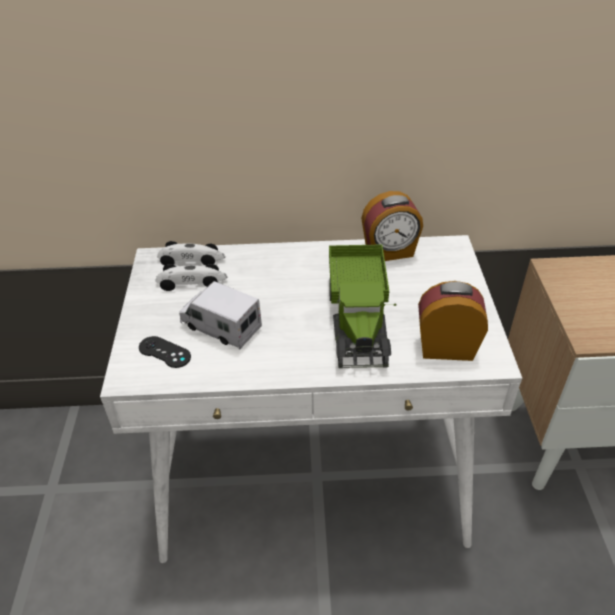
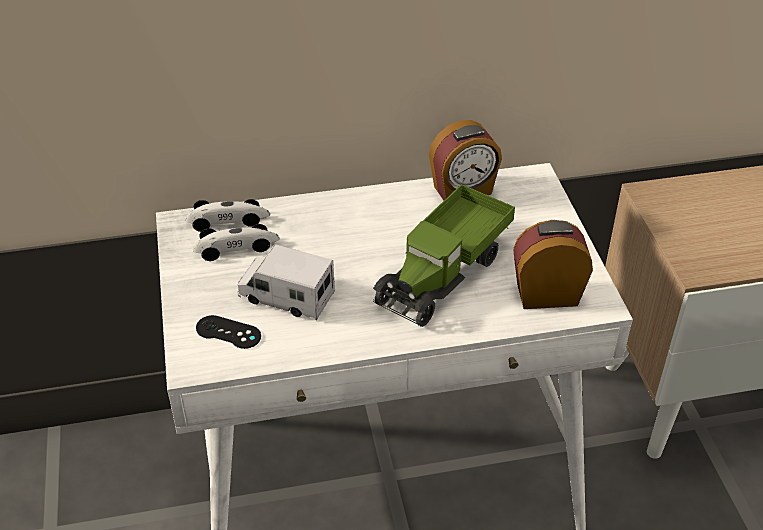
camera: 10 degrees left, 0 degrees up
(359, 319) = (444, 273): toy truck -> toy truck turned 45 degrees clockwise

